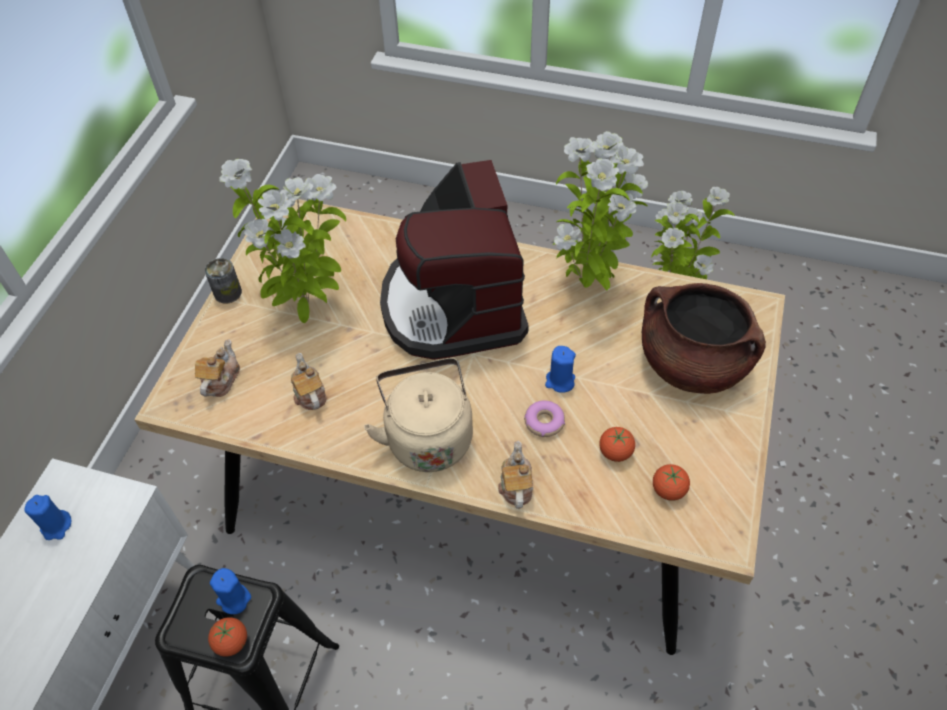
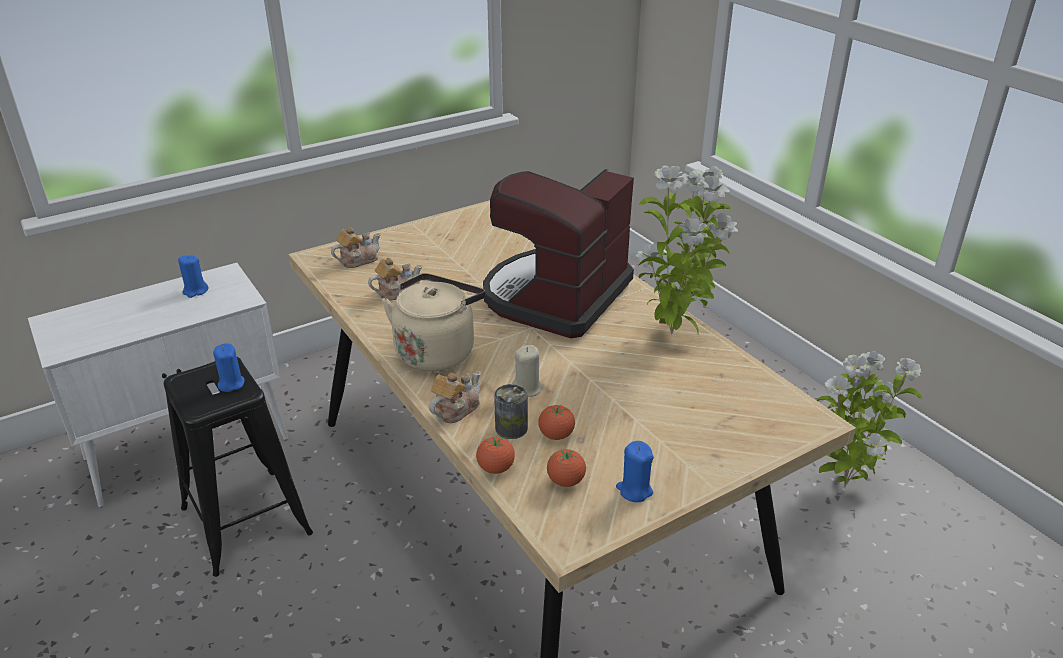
camera: 40 degrees right, 20 degrees down
(228, 292) = (421, 225): can -> can (511, 428)
(231, 642) = (200, 402): tomato -> tomato (495, 468)
(307, 309) = (456, 254): potted plant -> none
(309, 394) = (397, 292): teapot -> teapot turned 45 degrees clockwise
(544, 422) = (527, 388): donut -> beige candle
(560, 381) = (573, 374): blue candle -> blue candle (634, 490)
(691, 364) = (698, 422): brown cooking pot -> none

